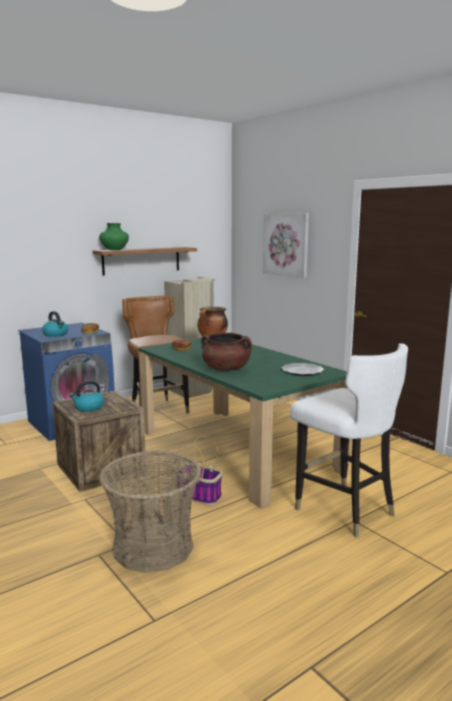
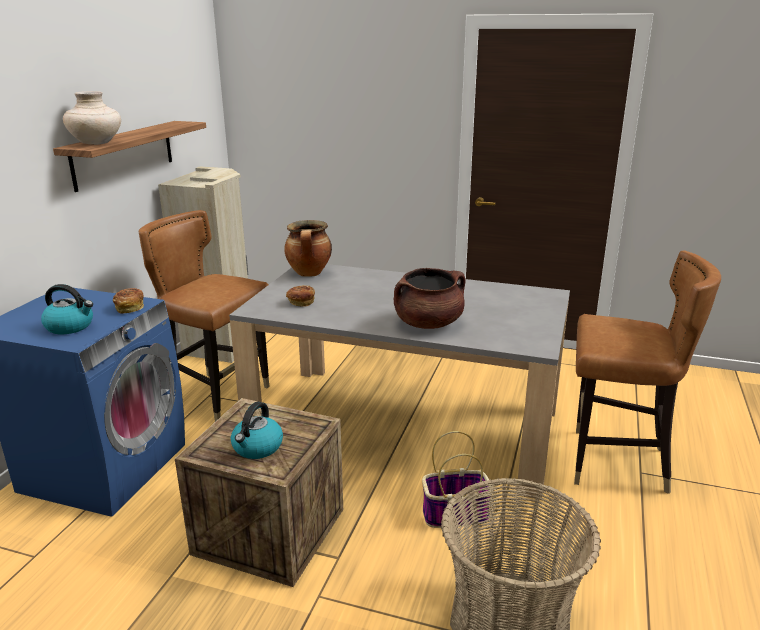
camera: 35 degrees left, 10 degrees up
(114, 250) = (96, 143): green vase -> beige vase
(235, 450) = (404, 425): green dining table -> grey dining table
(286, 244) = (342, 107): picture -> none
(302, 371) = (517, 302): plate -> none
(344, 510) = (616, 463): white chair -> brown chair

